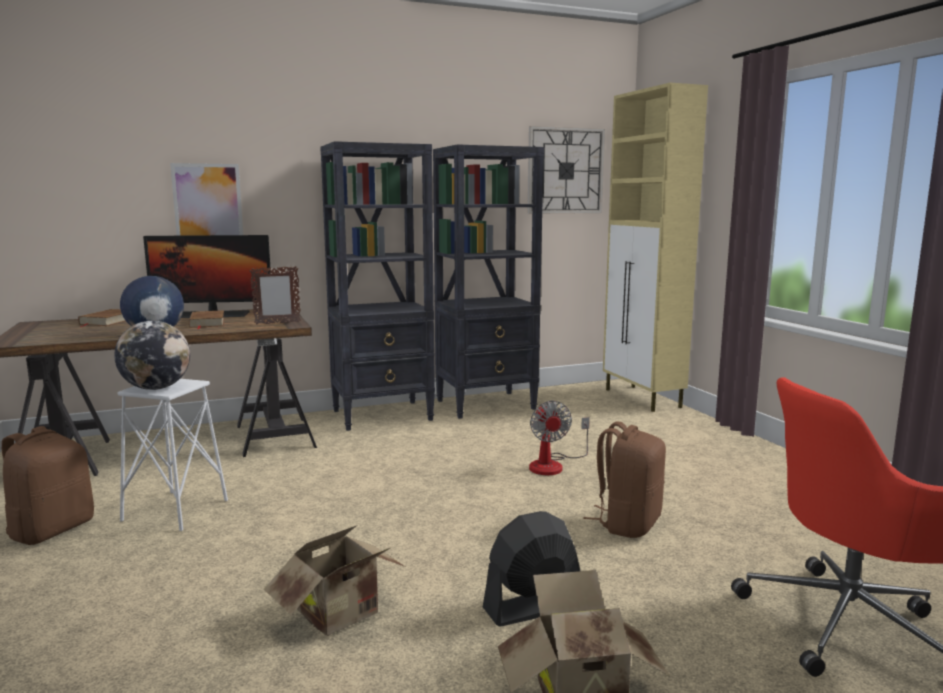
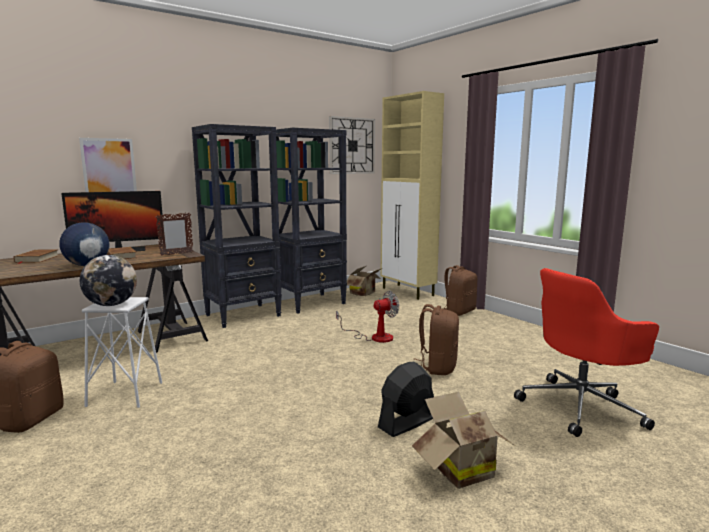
camera: 15 degrees left, 0 degrees up
(343, 615) = (290, 445): cardboard box -> cardboard box (364, 293)
(553, 465) = (374, 337): fan -> fan turned 90 degrees counterclockwise
(710, 437) = (459, 312): none -> brown backpack

